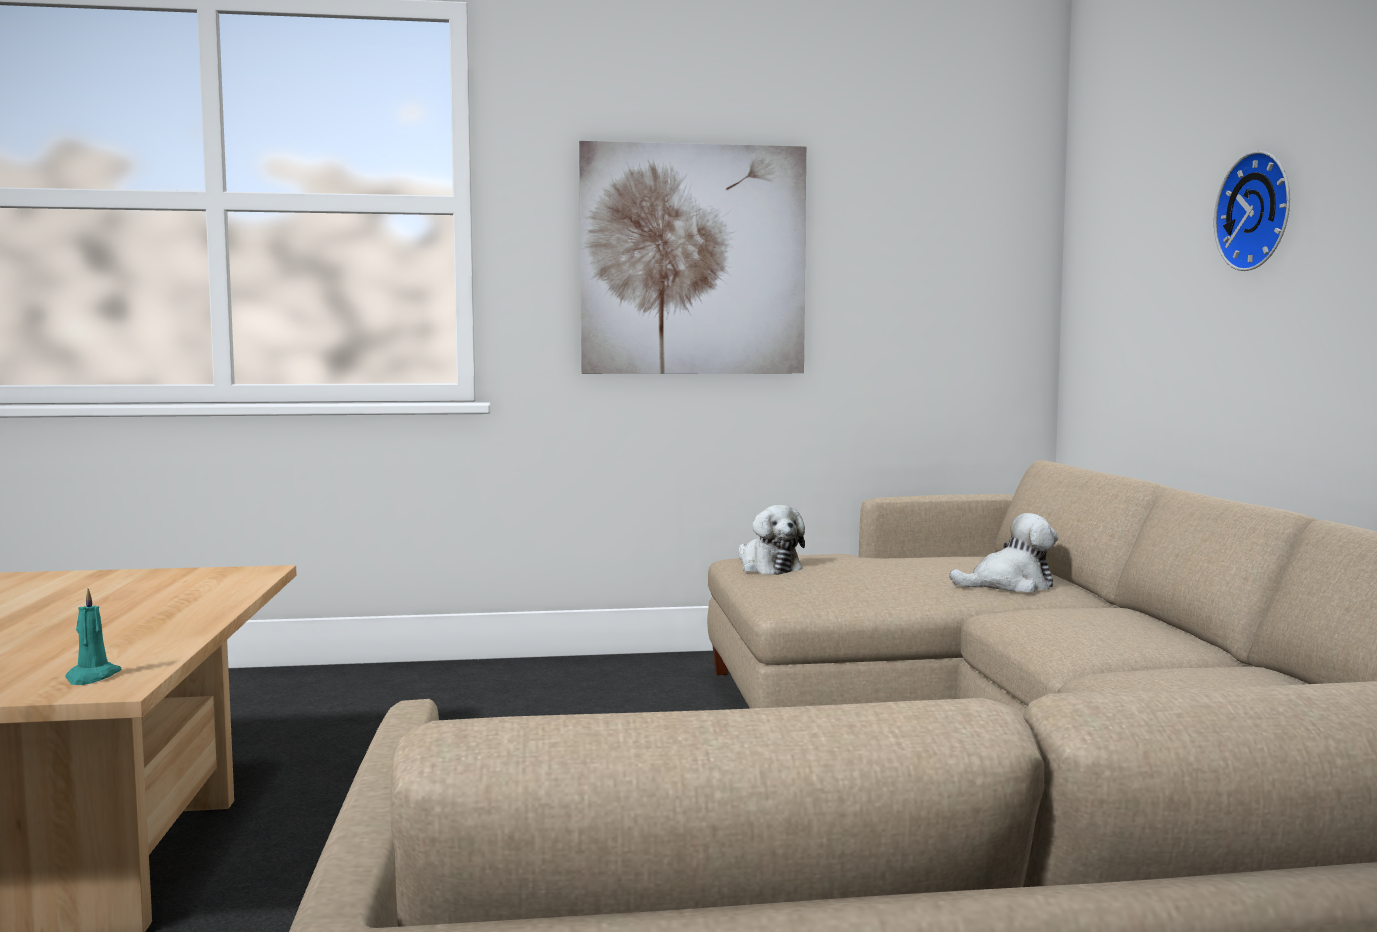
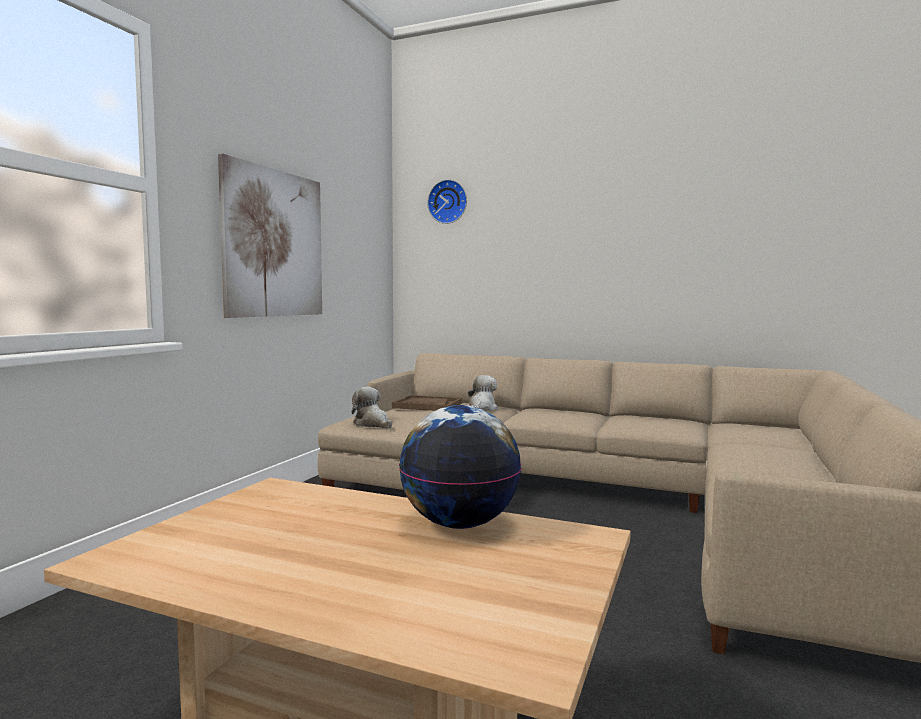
camera: 60 degrees left, 0 degrees up
(91, 677) = (566, 539): turquoise candle -> none
(142, 636) = (460, 524): none -> globe
(768, 567) = (372, 424): plush toy -> plush toy turned 135 degrees counterclockwise
(934, 560) = (427, 405): none -> brown tray
(1259, 211) = (539, 248): wall clock -> wall clock (448, 202)

